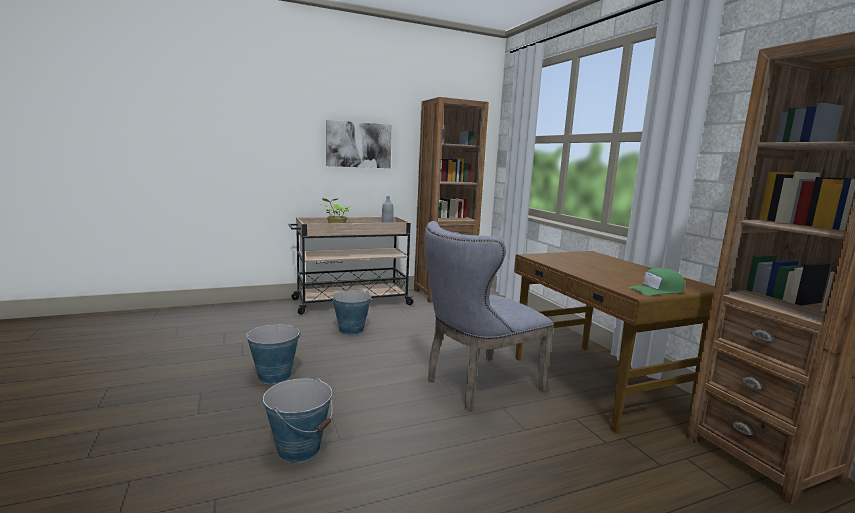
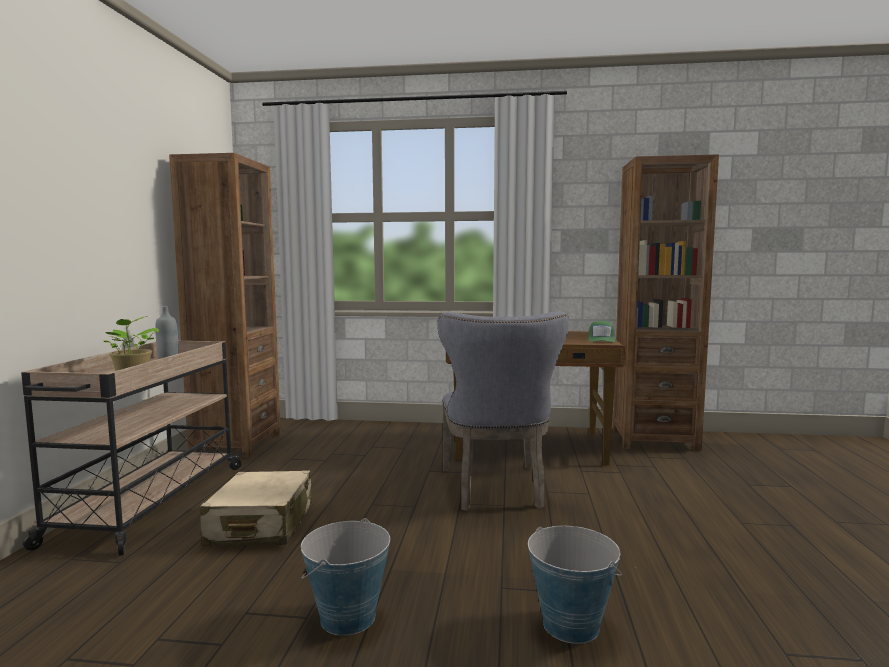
camera: 60 degrees left, 5 degrees down
(351, 330) = (261, 525): bucket -> beige suitcase
(359, 145) = (96, 221): picture -> none

